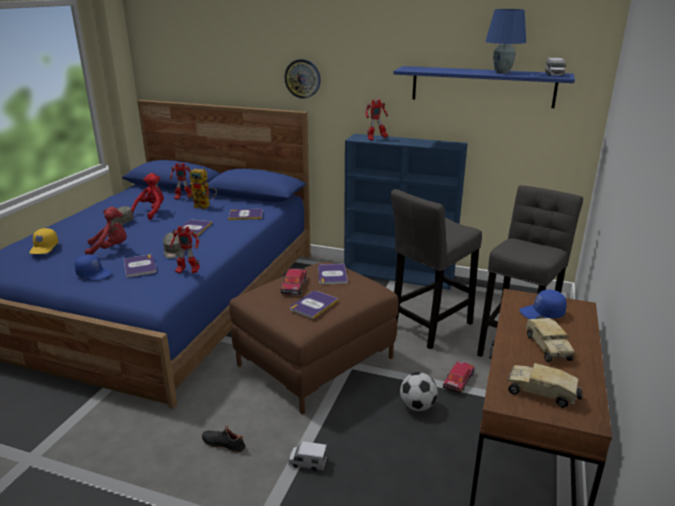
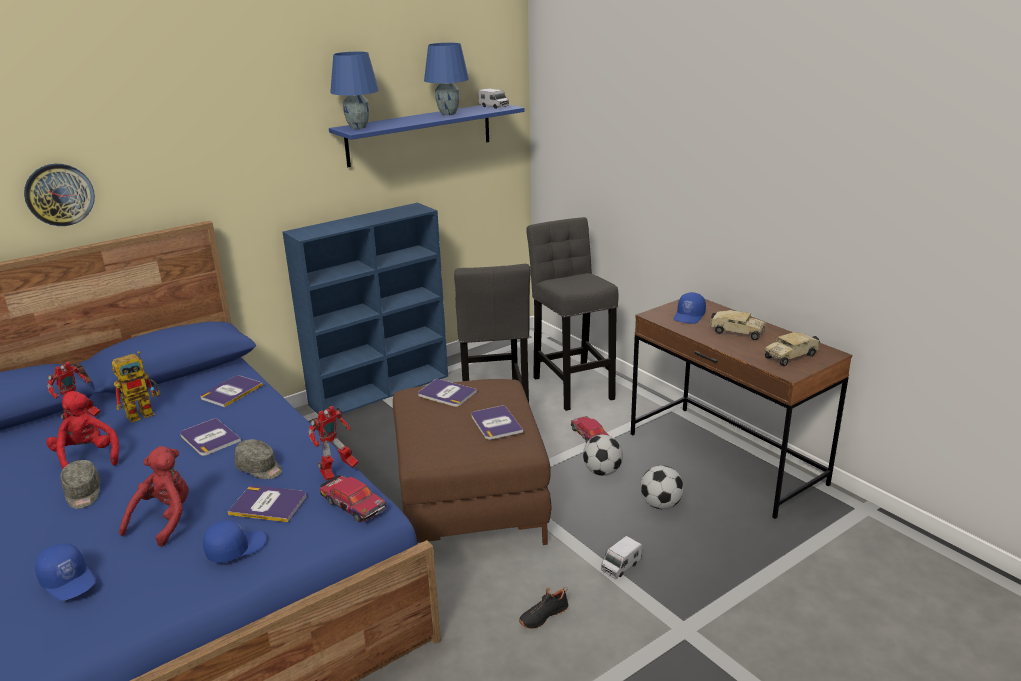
camera: 55 degrees left, 0 degrees up
(44, 248) = (69, 581): yellow cap -> blue cap
(294, 286) = (440, 422): toy car -> toy car (353, 504)
(302, 78) = (190, 174): wall clock -> wall clock (59, 194)
(376, 139) = (327, 228): toy robot -> none
(408, 456) = (661, 504): none -> football
(416, 68) = (358, 127): none -> blue table lamp

